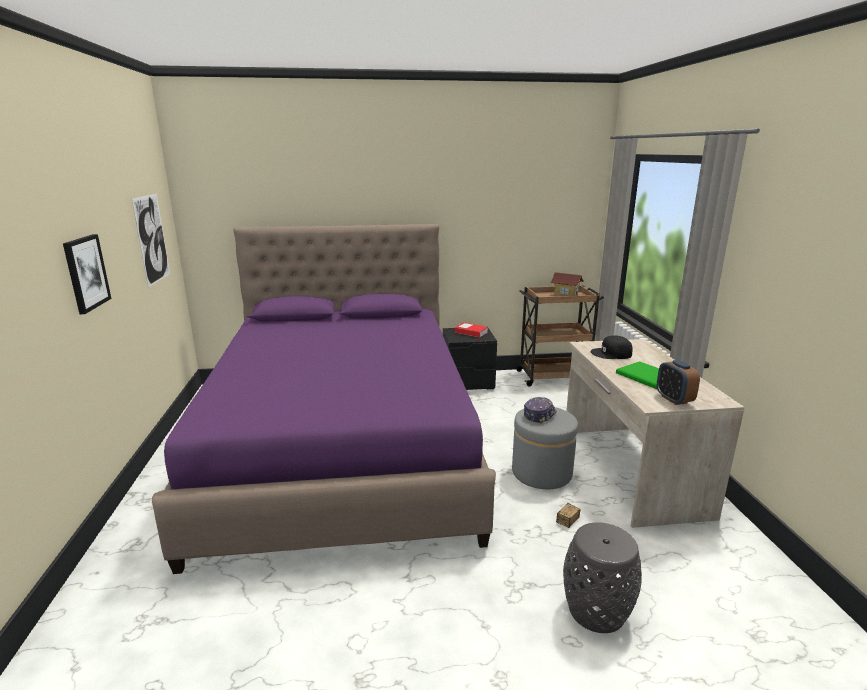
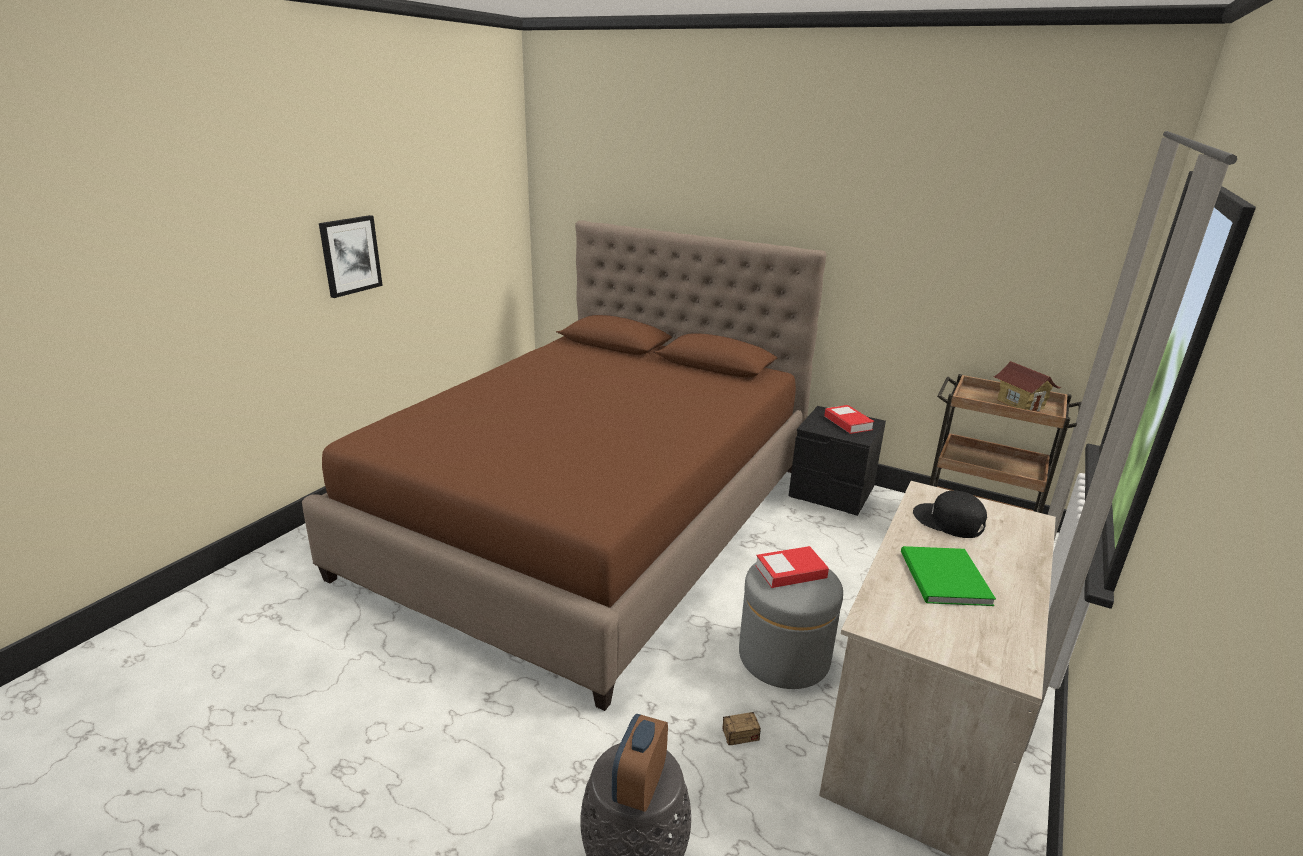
camera: 35 degrees right, 5 degrees up
(152, 239) = (477, 224): picture -> none
(344, 445) = (594, 517): purple bed -> brown bed
(539, 415) = (790, 572): cap -> book
(674, 399) = (926, 631): alarm clock -> alarm clock (639, 787)

